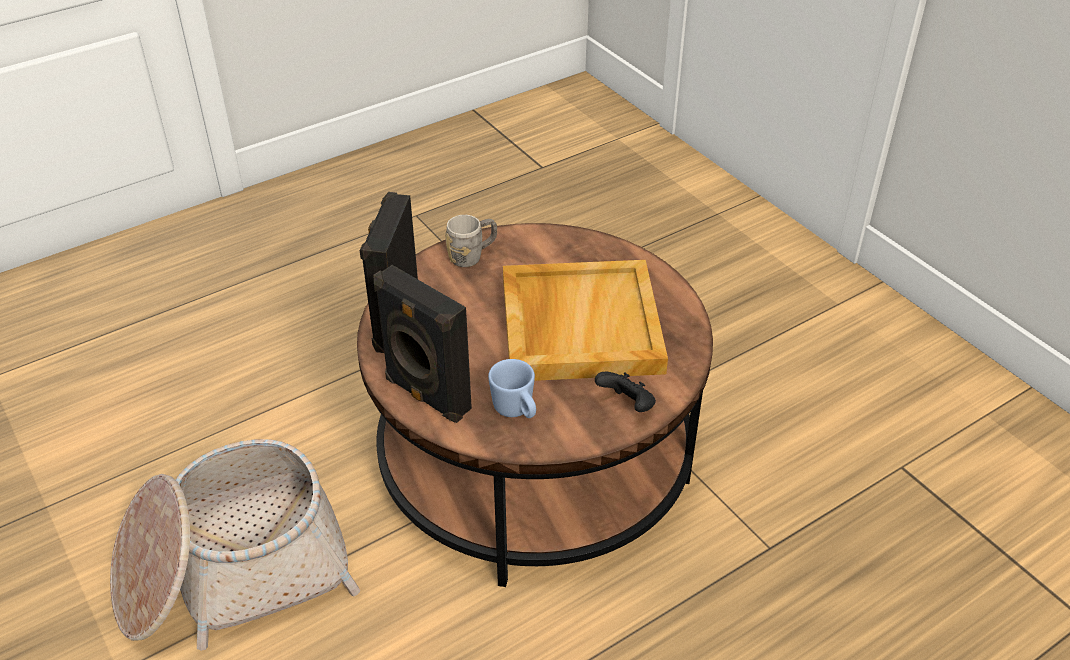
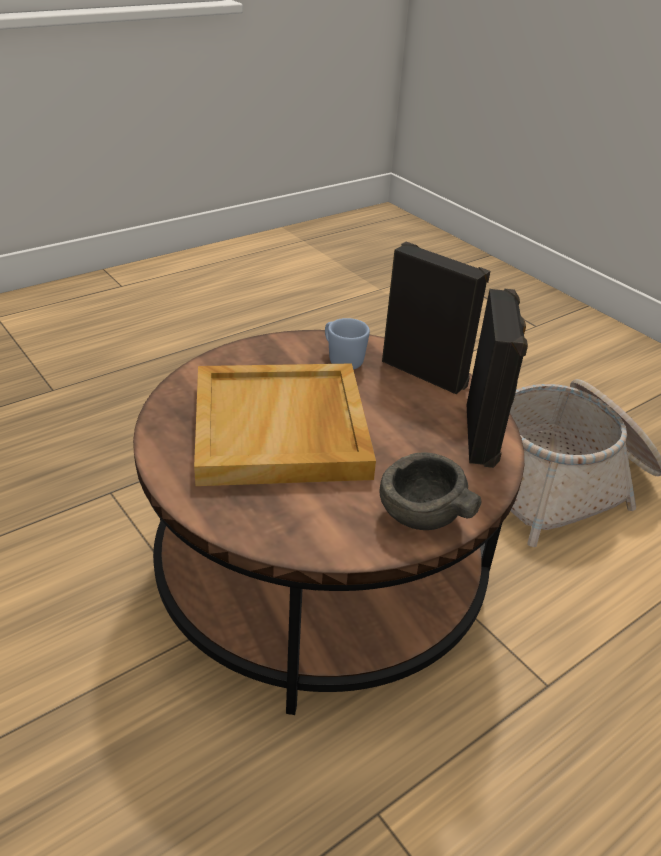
camera: 175 degrees right, 5 degrees down
(472, 256) = (420, 515): grey mug -> grey bowl
(627, 405) = (242, 362): black game controller -> none

